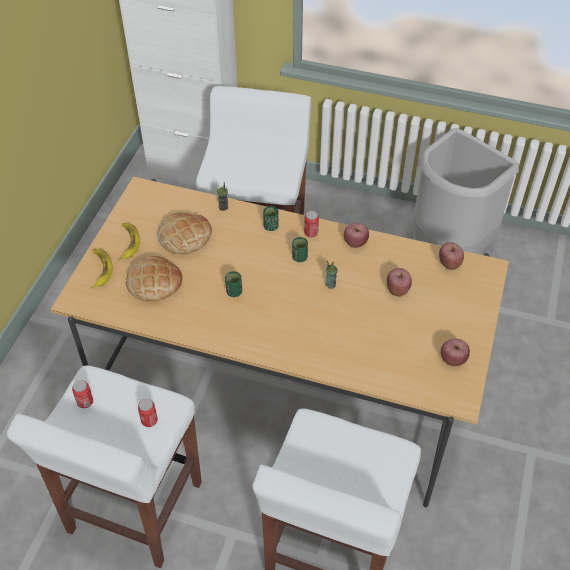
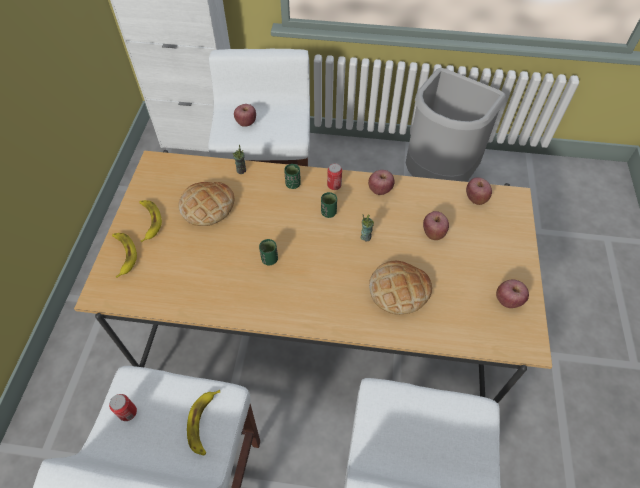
camera: 10 degrees left, 5 degrees up
(149, 420) = (204, 423): can -> banana
(154, 282) = (183, 261): bread -> bread (399, 290)
(238, 161) = (246, 122): none -> apple

